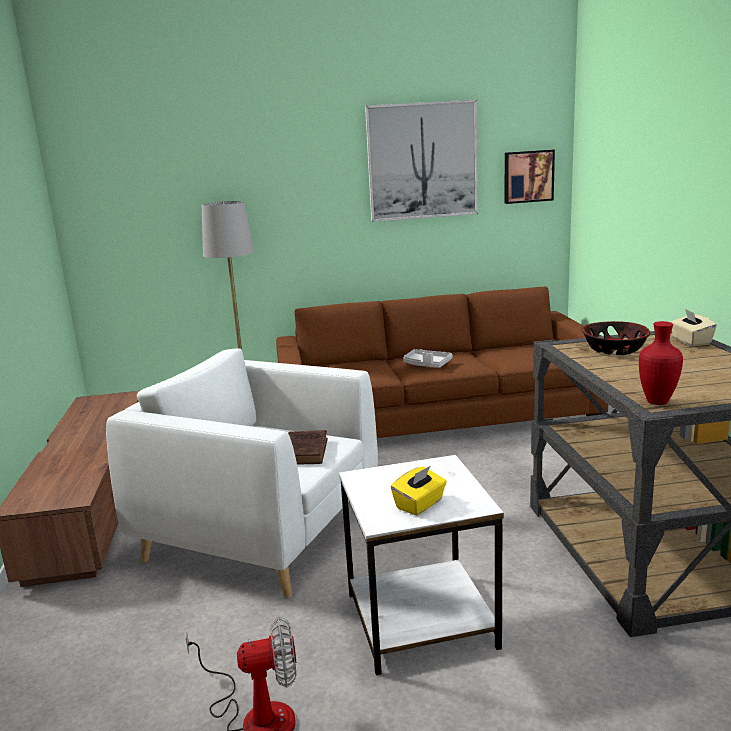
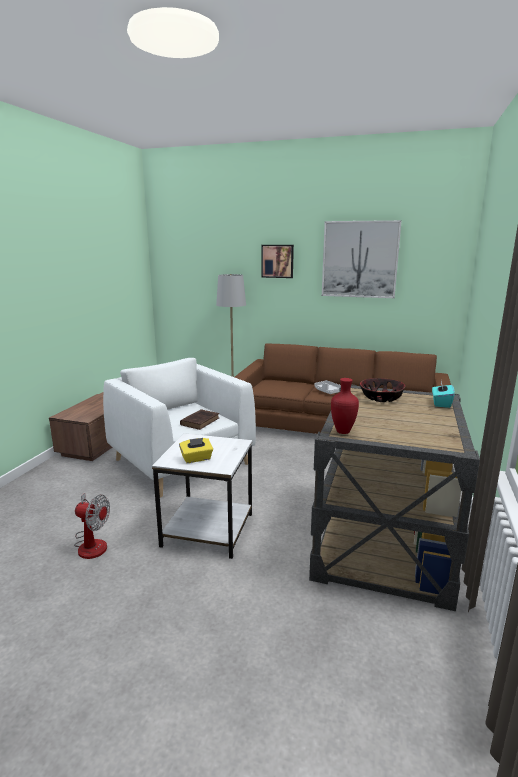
camera: 25 degrees right, 0 degrees up
(528, 176) = (436, 276): picture -> picture (277, 261)
(690, 341) = (441, 403): beige tissue box -> turquoise tissue box

